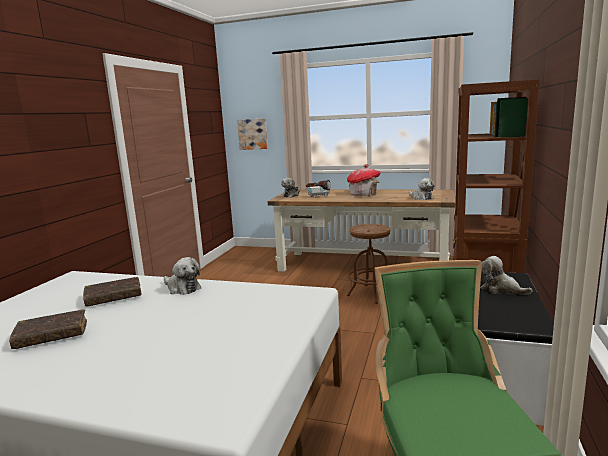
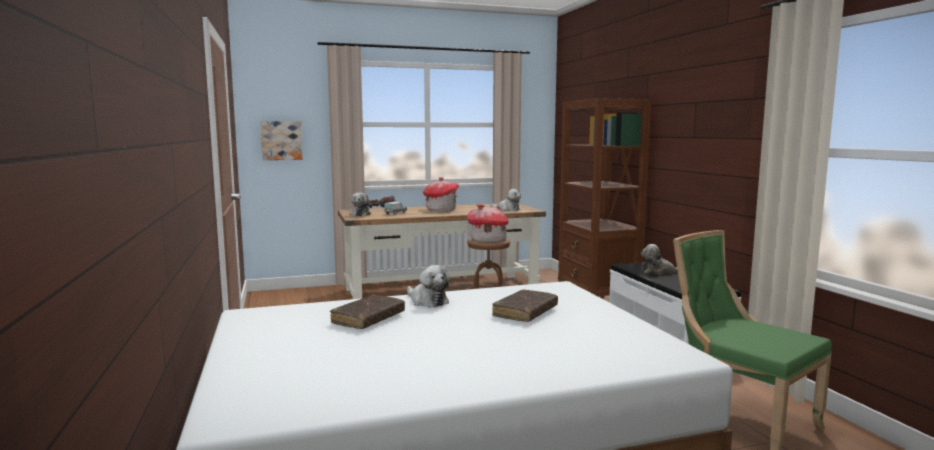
camera: 35 degrees left, 5 degrees down
(52, 336) = (391, 354): brown book -> brown book (525, 312)
(182, 288) = (427, 301): plush toy -> plush toy turned 45 degrees clockwise
(369, 228) = (488, 240): none -> toy house

